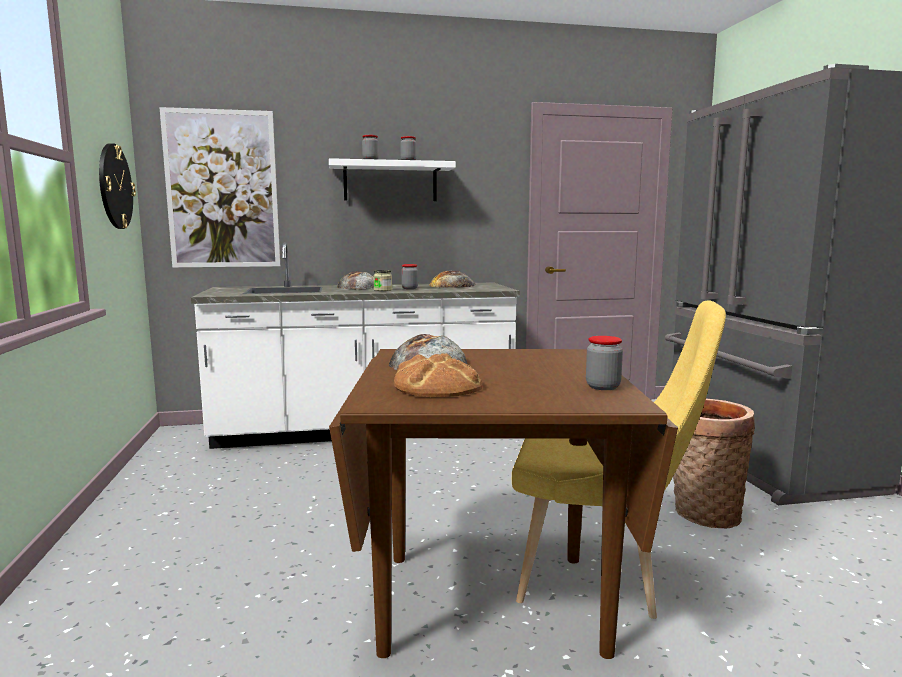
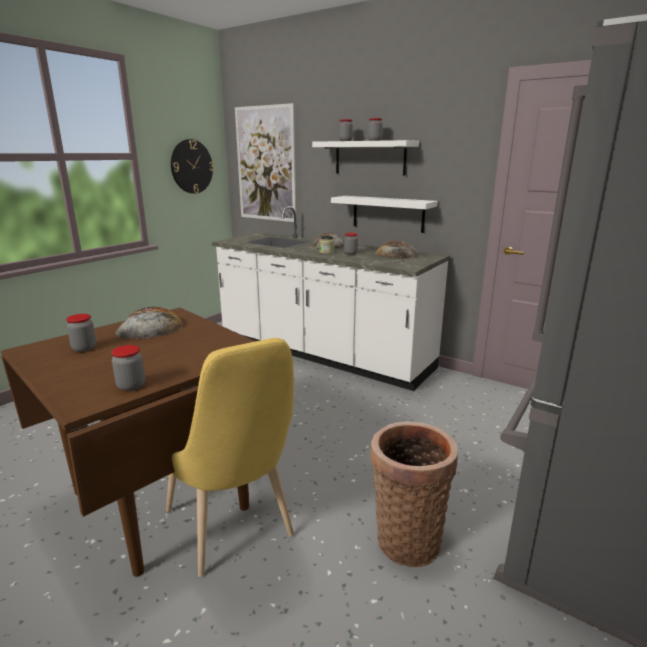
camera: 45 degrees right, 10 degrees up
(417, 244) = (388, 213): none -> white shelf
(437, 386) = (84, 348): bread -> jar

